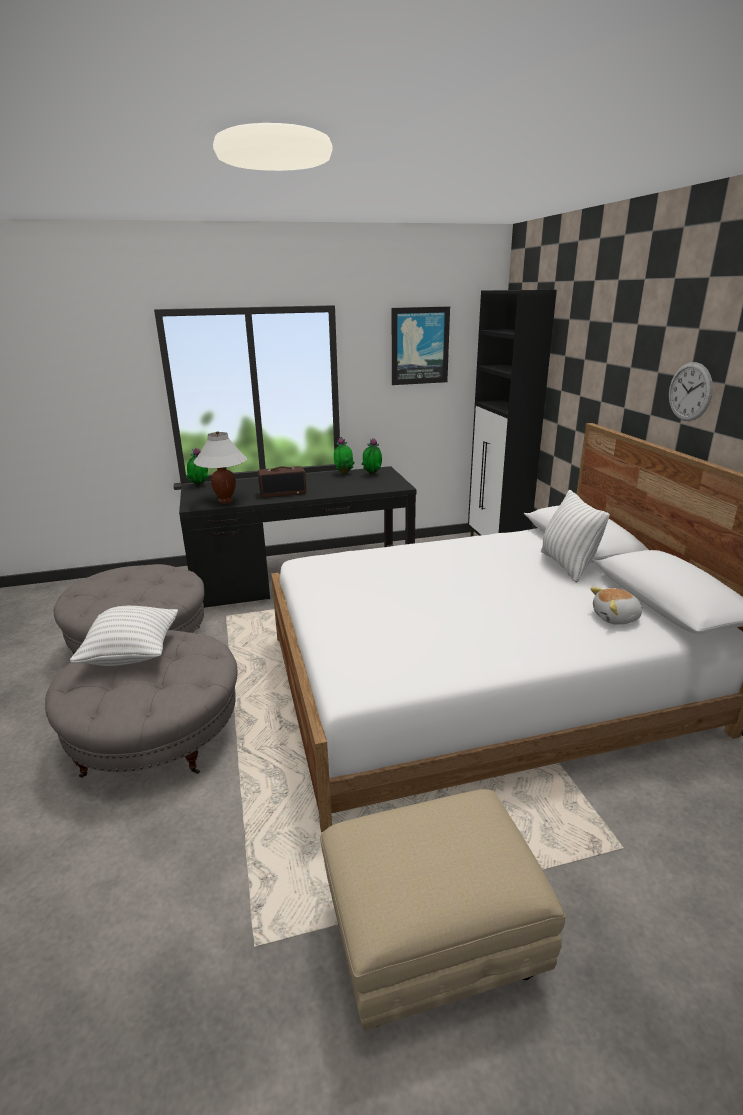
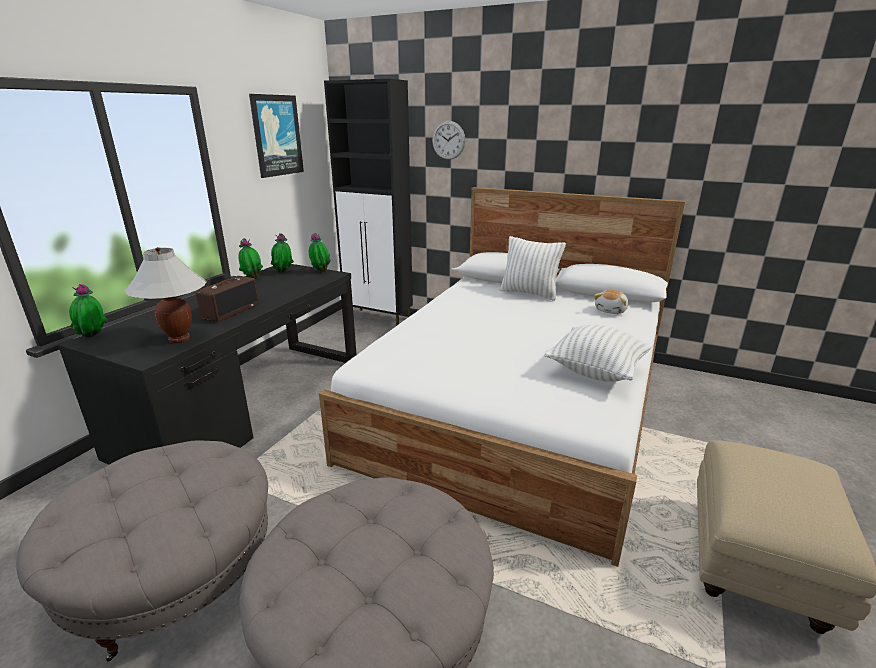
camera: 50 degrees left, 0 degrees up
(132, 654) = (326, 550): white pillow -> white pillow (596, 371)
(397, 481) = (320, 271): none -> potted plant
(690, 392) = (572, 150): wall clock -> wall clock (448, 140)

